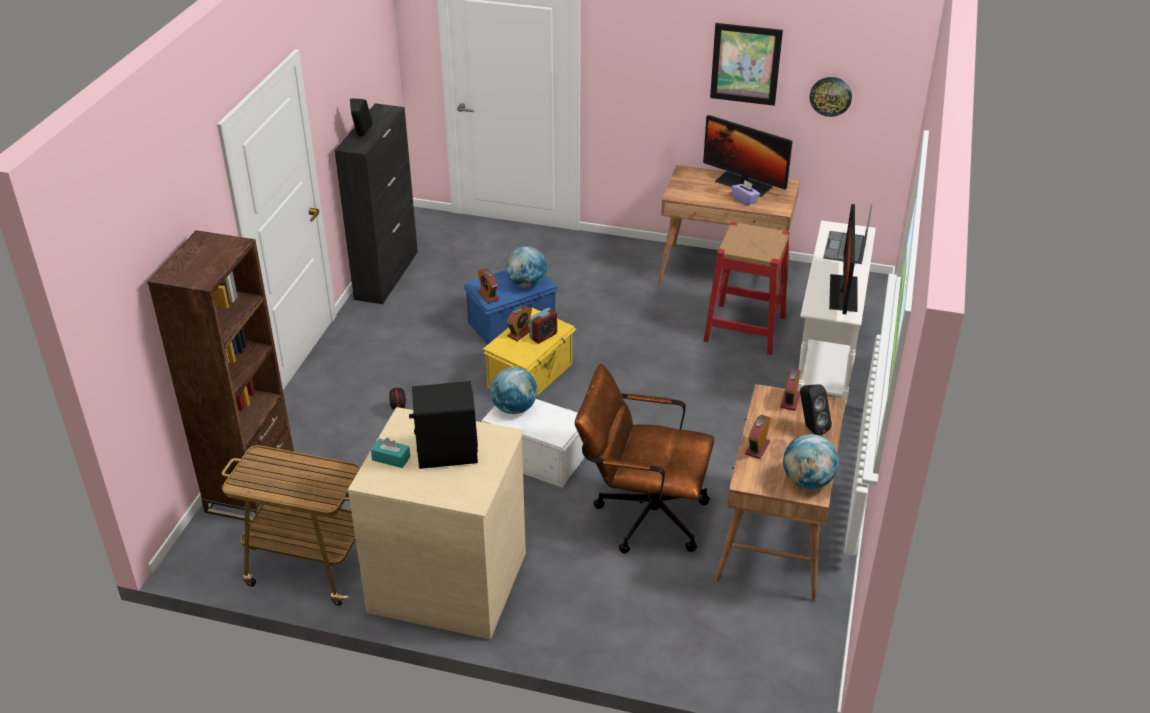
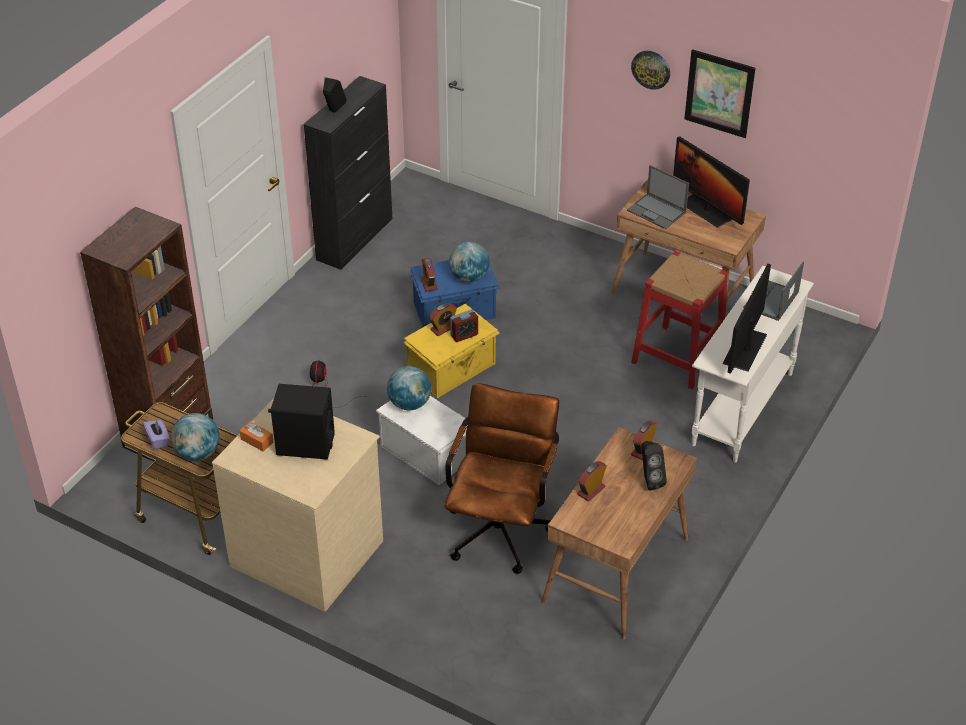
camera: 15 degrees right, 5 degrees up
(391, 458) = (257, 441): turquoise tissue box -> orange tissue box
(642, 514) = (501, 526): brown office chair -> brown office chair turned 75 degrees clockwise
(698, 192) = (657, 211): none -> laptop
(745, 200) = (699, 228): purple tissue box -> purple tissue box (158, 440)
(807, 481) = (621, 531): globe -> globe (198, 453)
(830, 96) = (799, 139): wall clock -> wall clock (651, 69)

